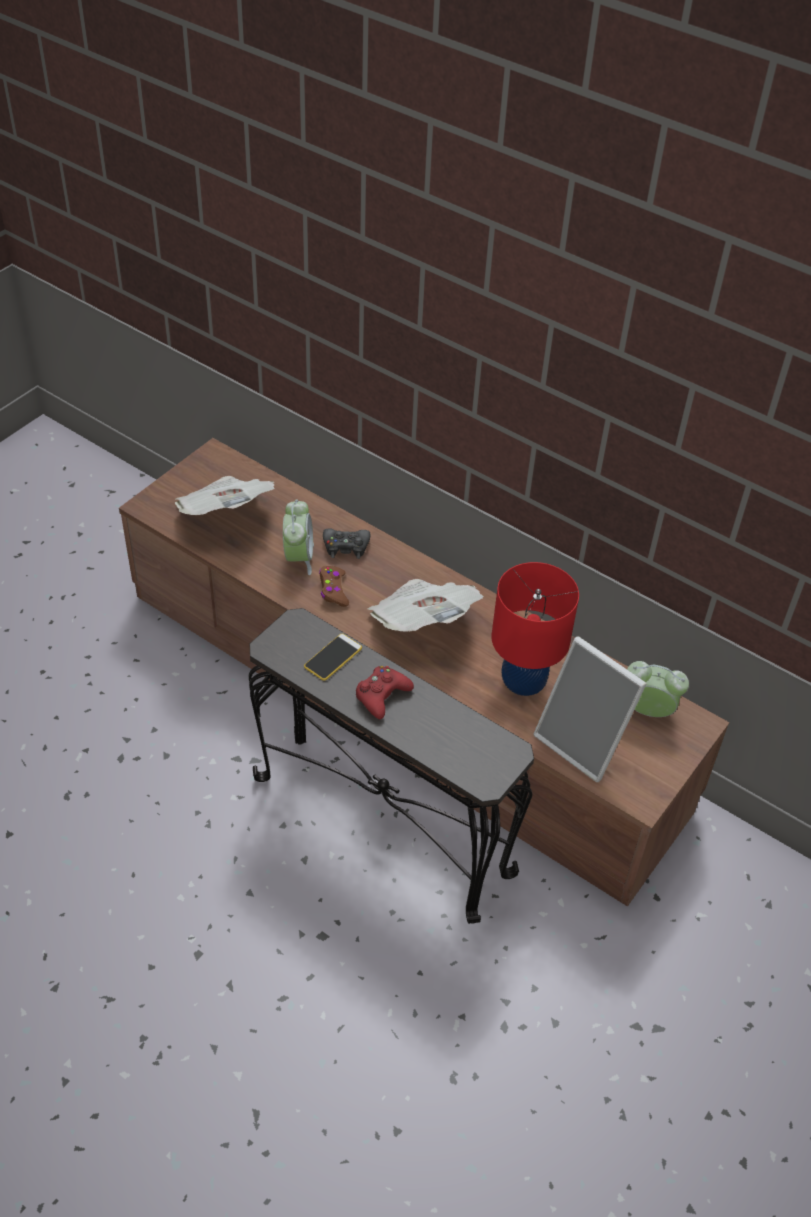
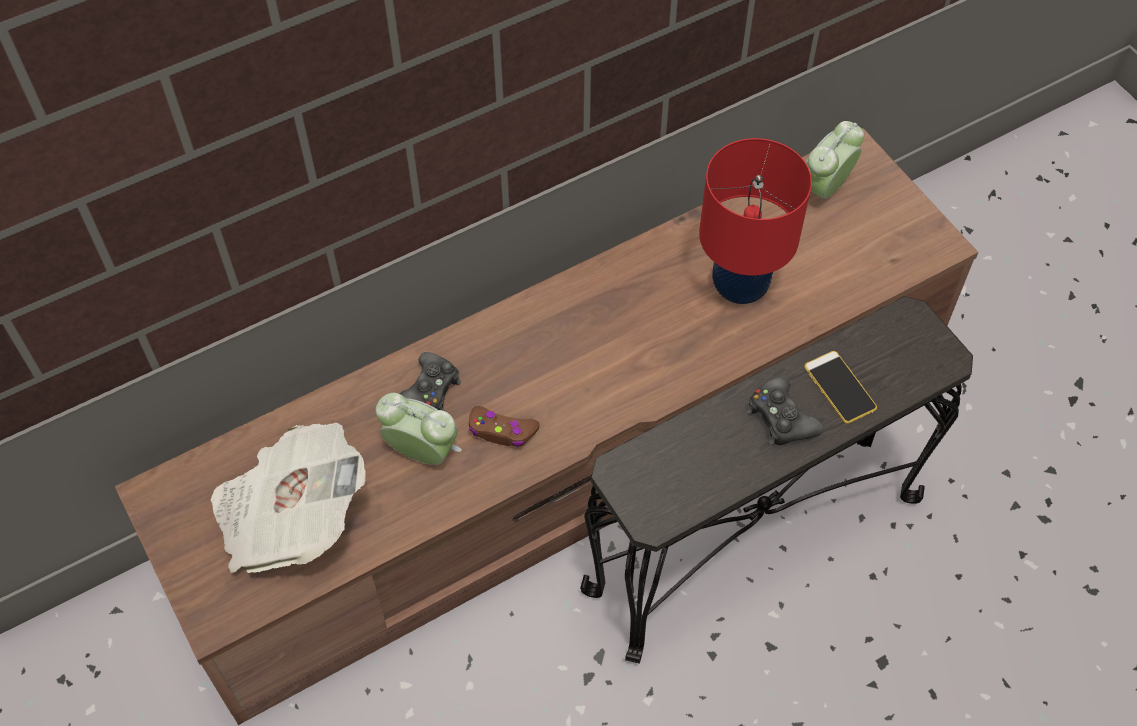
camera: 65 degrees left, 10 degrees up
(333, 657) = (698, 450): phone -> phone (840, 387)
(381, 696) = (781, 418): red game controller -> black game controller
(422, 623) = (602, 352): newspaper -> none
(584, 742) = (846, 264): picture frame -> none

